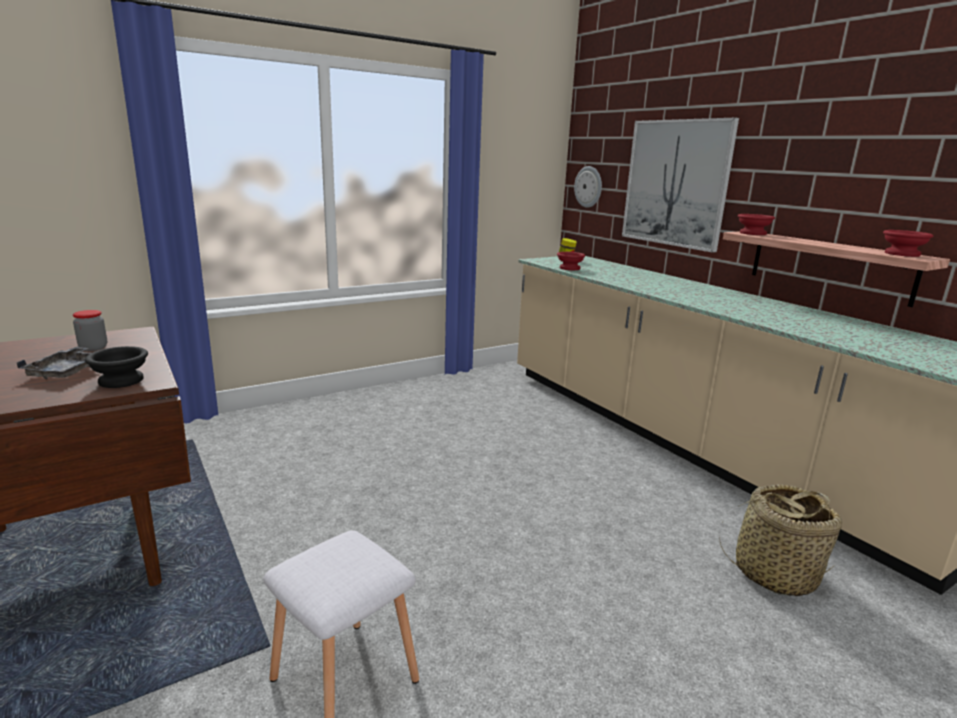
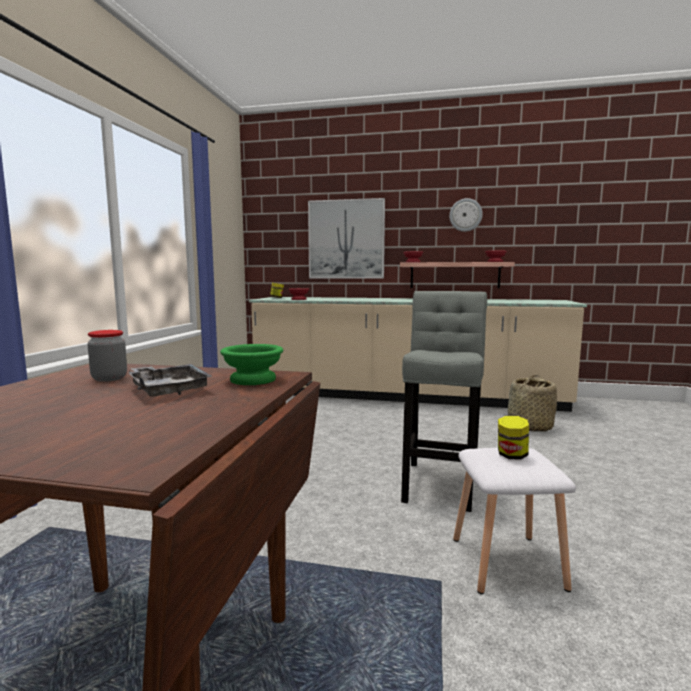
camera: 45 degrees left, 10 degrees down
(122, 380) = (252, 379): black bowl -> green bowl
(346, 562) = (511, 455): none -> jar
(474, 567) = (440, 482): none -> grey stool
(588, 187) = (269, 247): wall clock -> wall clock (465, 215)

